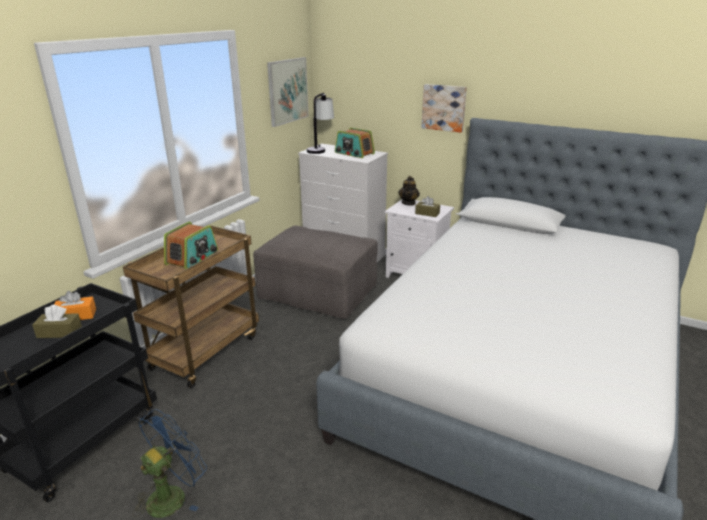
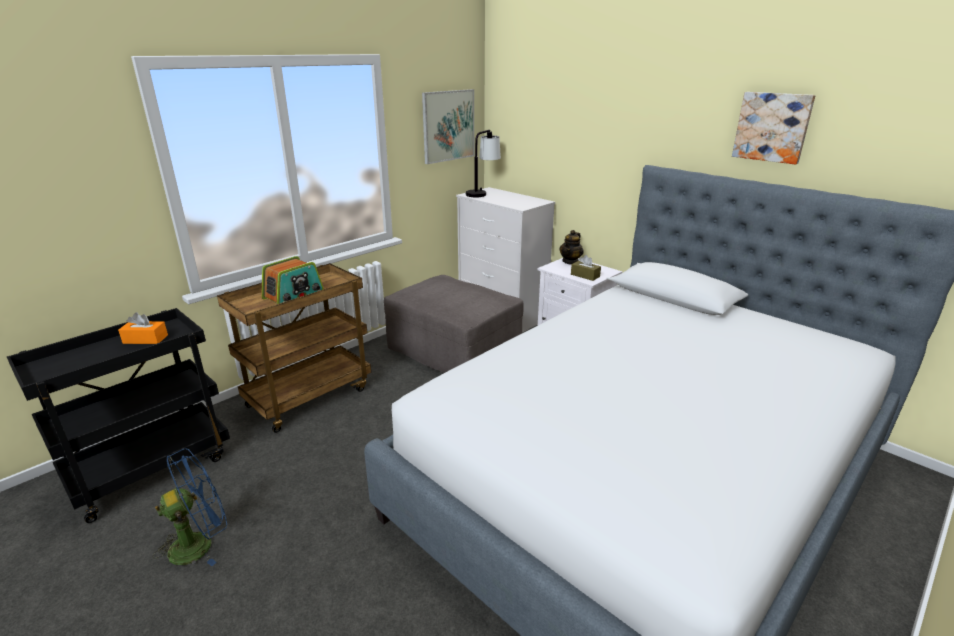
camera: 15 degrees right, 0 degrees up
(59, 332) = (119, 353): brown tissue box -> none
(354, 153) = (516, 200): radio -> none
(444, 107) = (618, 151): picture -> picture (772, 127)

